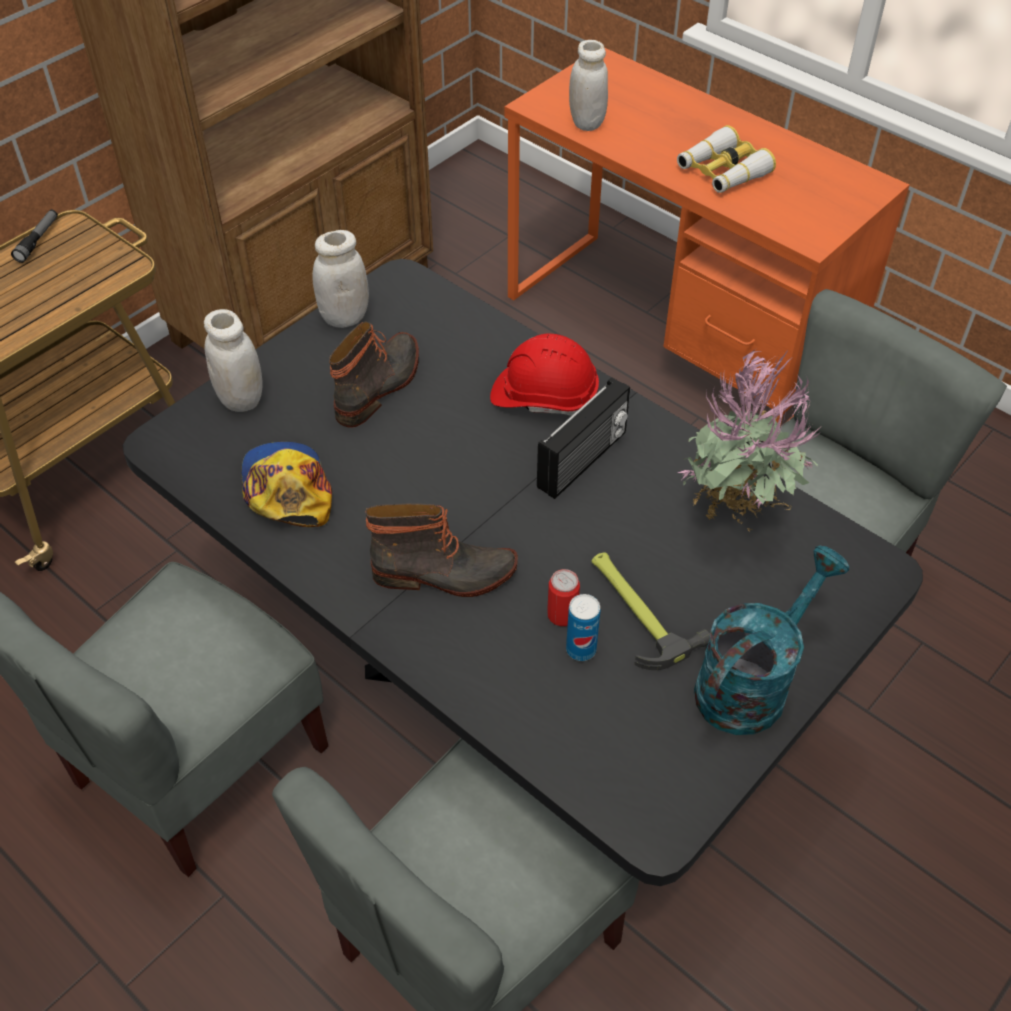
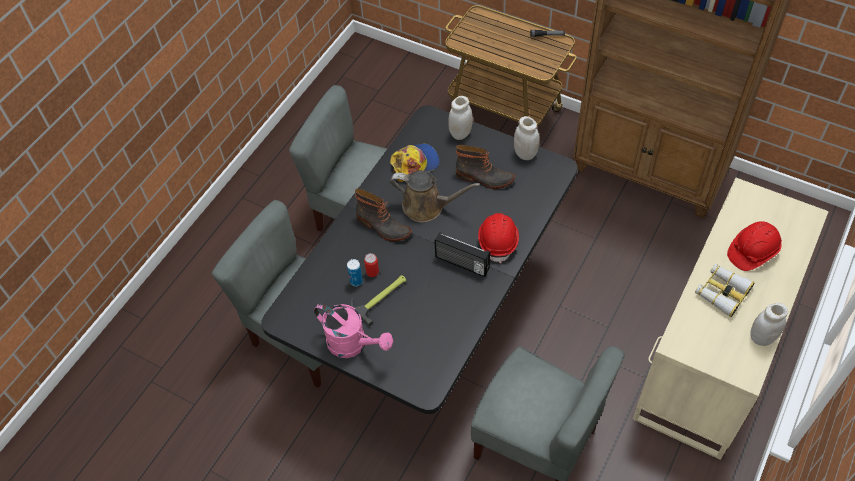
camera: 80 degrees right, 5 degrees up
(416, 488) = (427, 206): none -> brown watering can
(444, 575) = (383, 227): boot -> boot turned 45 degrees counterclockwise
(587, 122) = (738, 218): white jar -> white jar (762, 337)
(653, 126) = (752, 251): none -> red hard hat
(674, 335) = (711, 353): orange desk -> beige desk
(735, 521) = (441, 328): potted plant -> none
(751, 681) = (353, 344): turquoise watering can -> pink watering can

